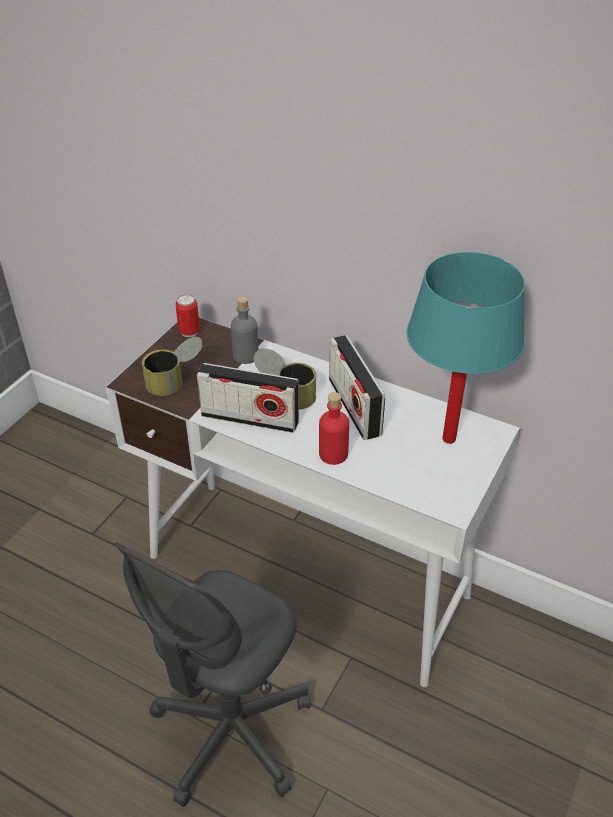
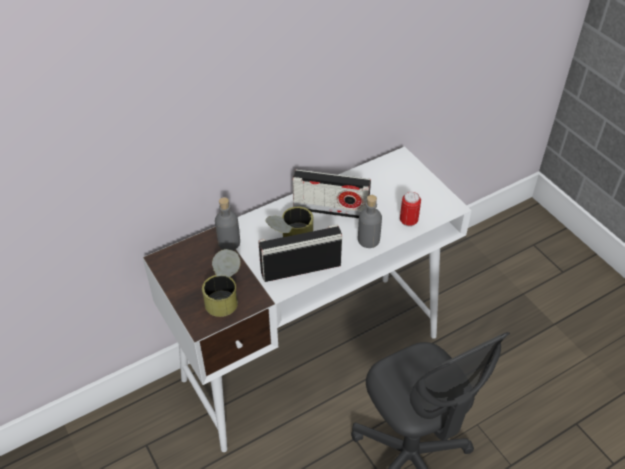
camera: 60 degrees left, 5 degrees up
(189, 332) = (170, 264): can -> can (408, 221)
(250, 418) = (301, 268): radio -> radio turned 150 degrees counterclockwise
(333, 454) = (368, 240): red bottle -> grey bottle
(449, 439) = (393, 180): turquoise table lamp -> none

